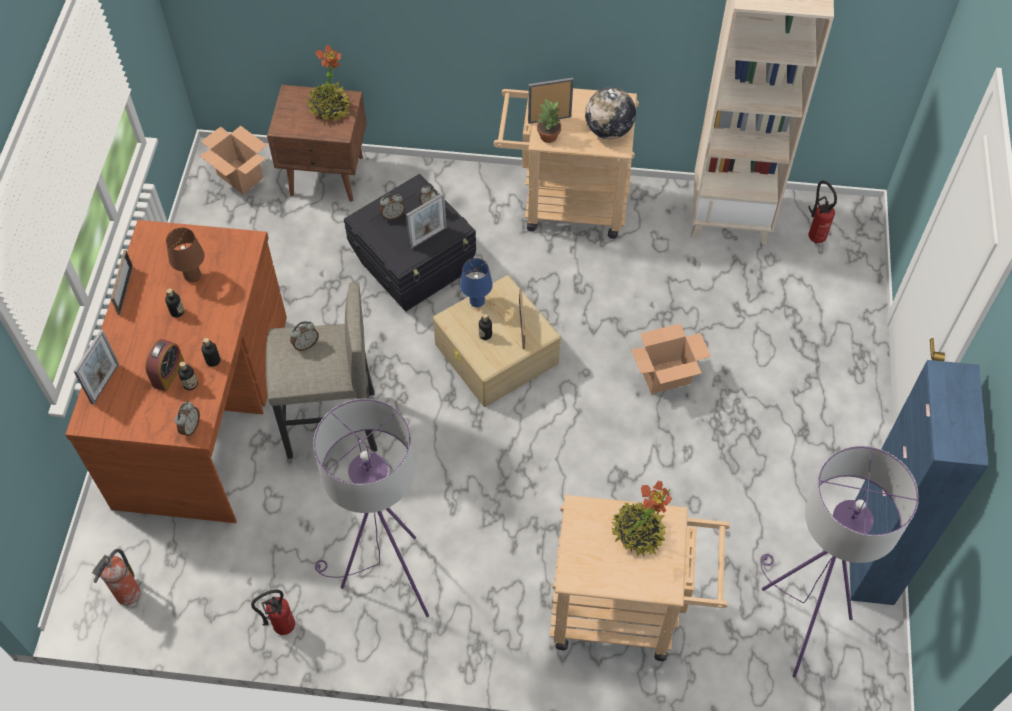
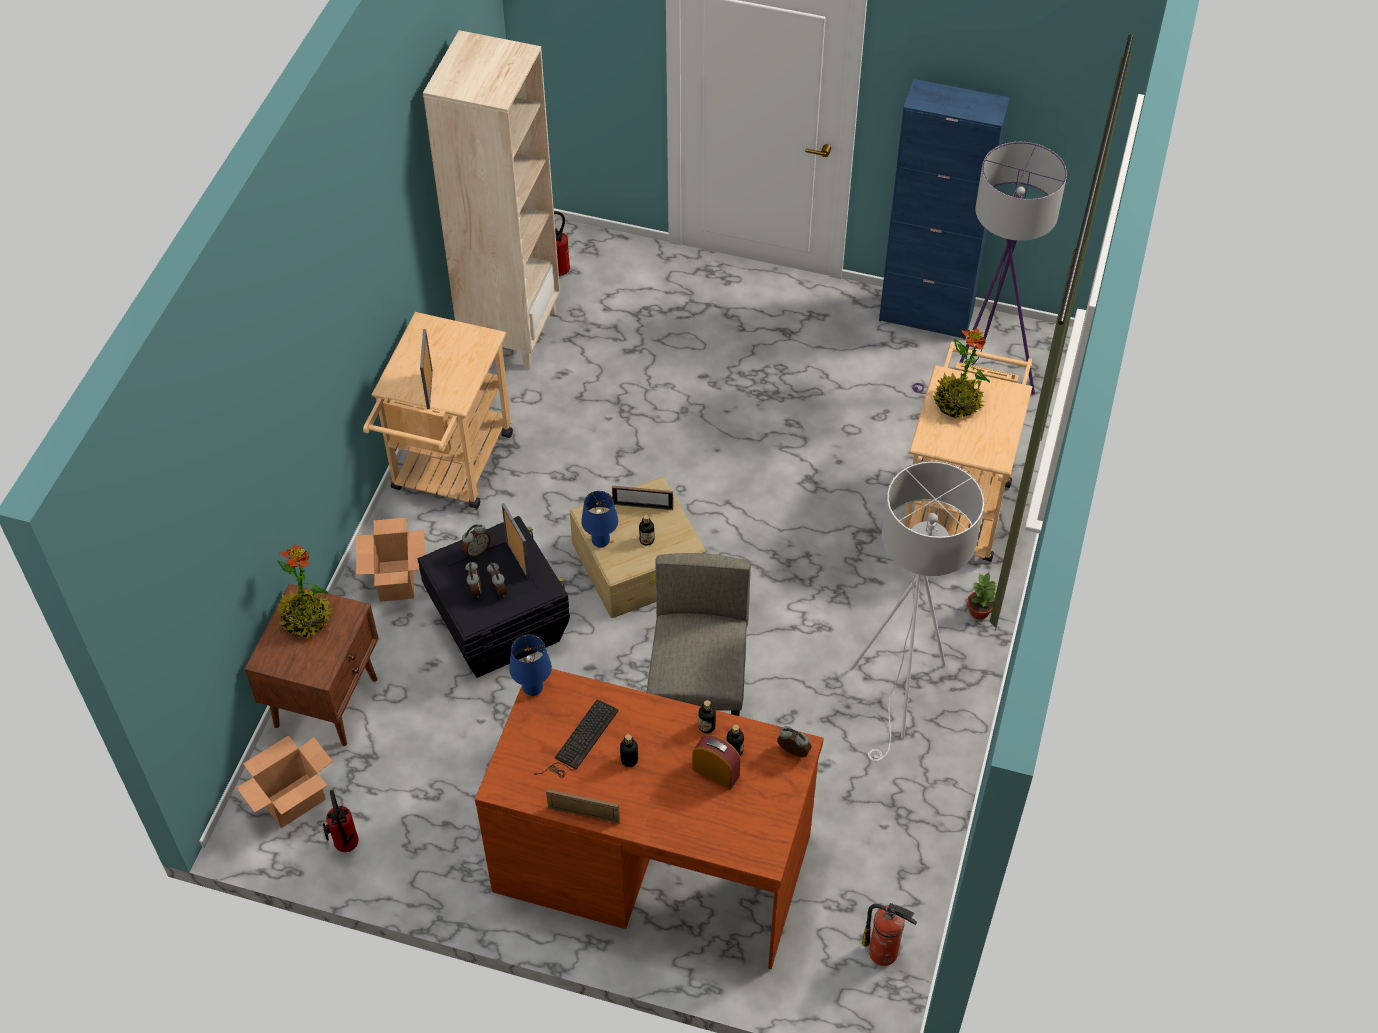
camera: 80 degrees left, 5 degrees down
(105, 383) = (717, 838): picture frame -> none
(193, 276) = (579, 741): brown table lamp -> keyboard
(241, 237) = (533, 688): none -> blue table lamp
(280, 626) = (941, 800): fire extinguisher -> fire extinguisher (346, 848)
(305, 344) = (683, 653): alarm clock -> alarm clock (498, 590)
(387, 582) = (901, 696): purple floor lamp -> white floor lamp
(548, 136) = (454, 395): potted plant -> potted plant (979, 611)
(608, 130) = (462, 343): globe -> none
(666, 376) = (700, 423): cardboard box -> cardboard box (396, 580)

